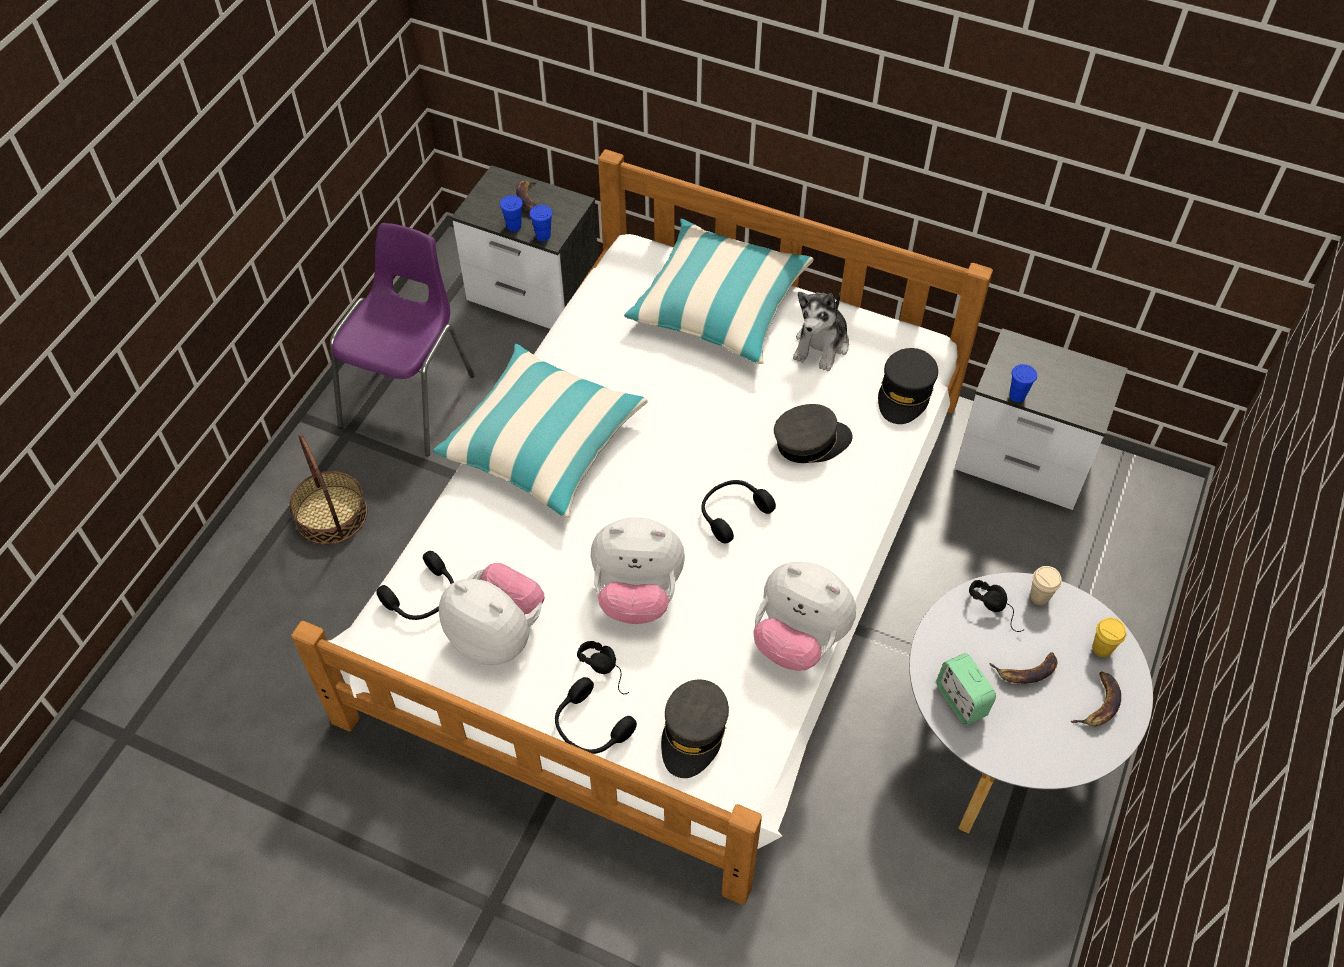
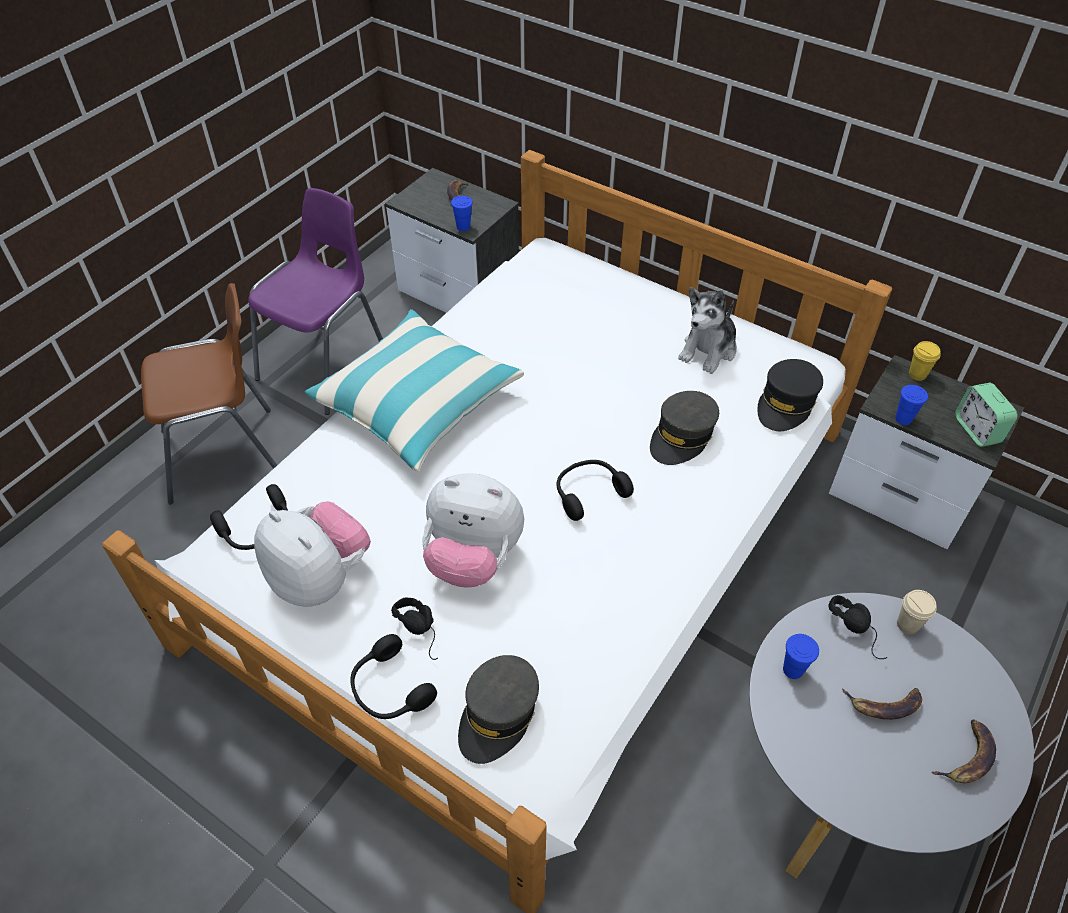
camera: 10 degrees right, 5 degrees down
(331, 514) = (225, 453): basket -> brown chair
(514, 226) = (439, 216): blue cup -> blue cup (793, 670)
(719, 305) = (615, 304): pillow -> none
(799, 639) = (634, 630): plush toy -> none
(811, 442) = (682, 436): grey cap -> grey cap turned 135 degrees clockwise
(961, 700) = (804, 726): alarm clock -> alarm clock (977, 430)
(1102, 648) = (976, 693): yellow cup -> yellow cup (917, 374)

